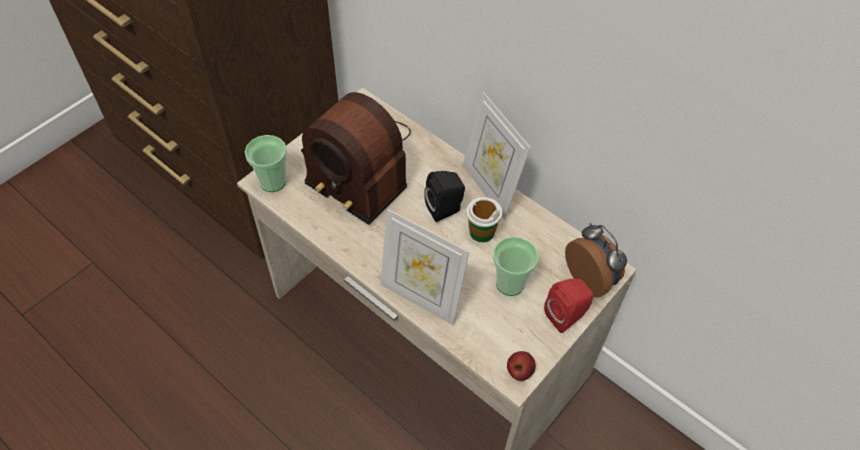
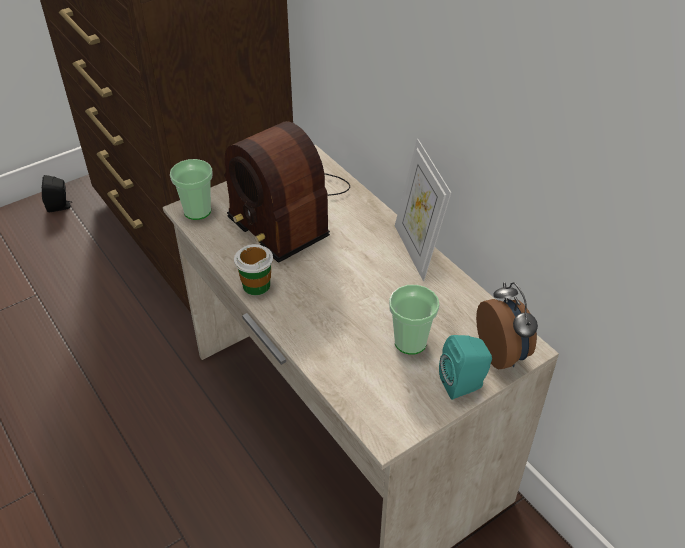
camera: 15 degrees right, 10 degrees down
(421, 297) = (309, 338): picture frame -> none
(446, 209) = (363, 262): black speaker -> black speaker (60, 207)
(481, 232) = (395, 288): cup -> cup (256, 285)
(519, 371) = (393, 429): apple -> none
(567, 316) = (464, 385): red speaker -> turquoise speaker

